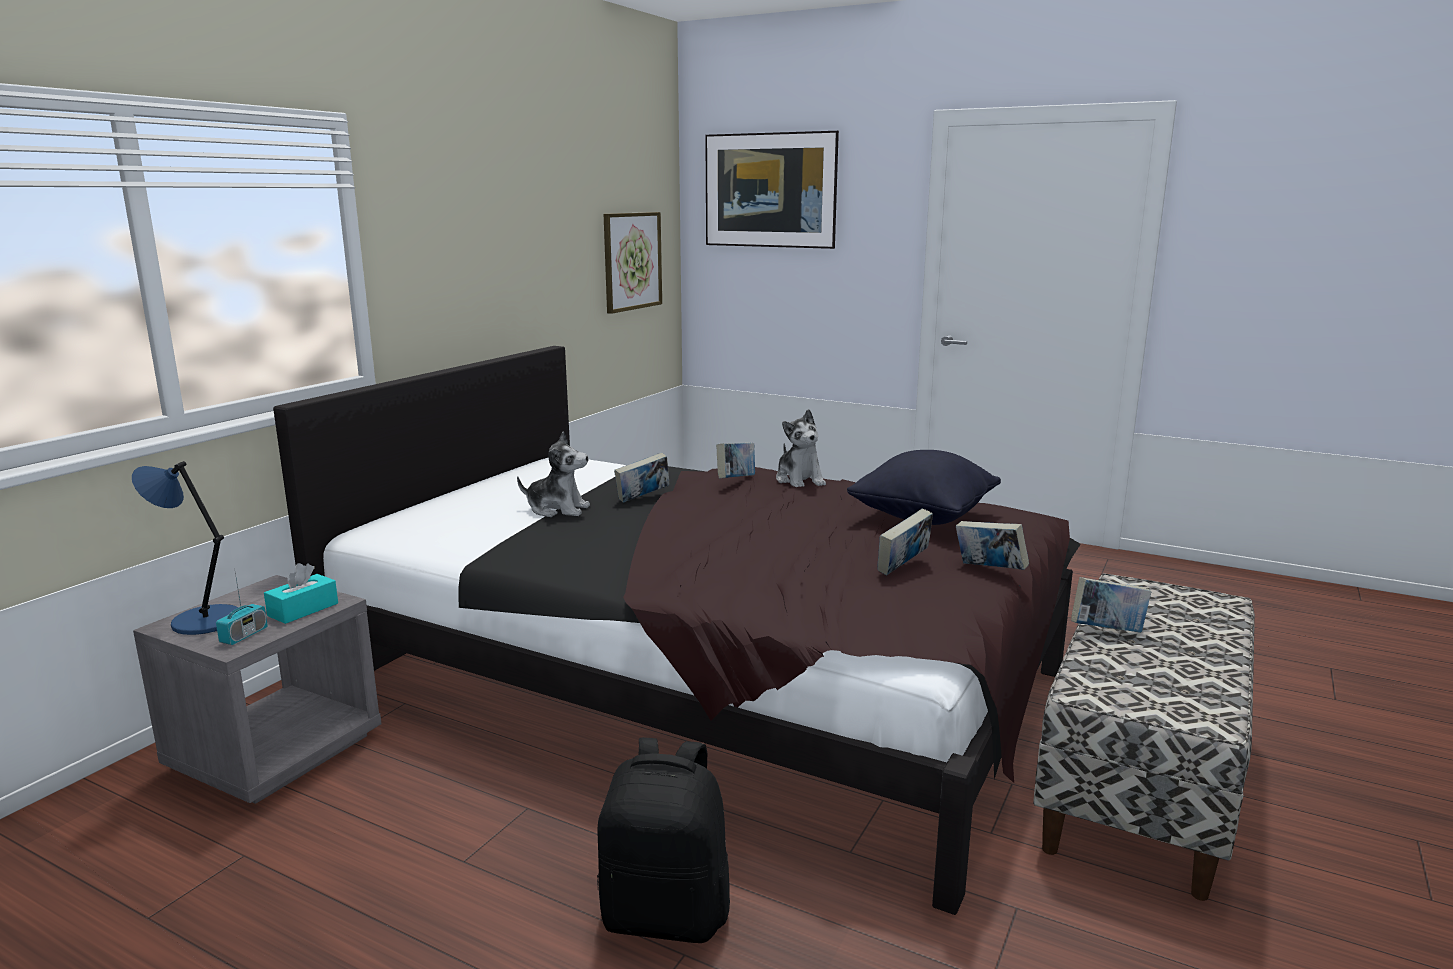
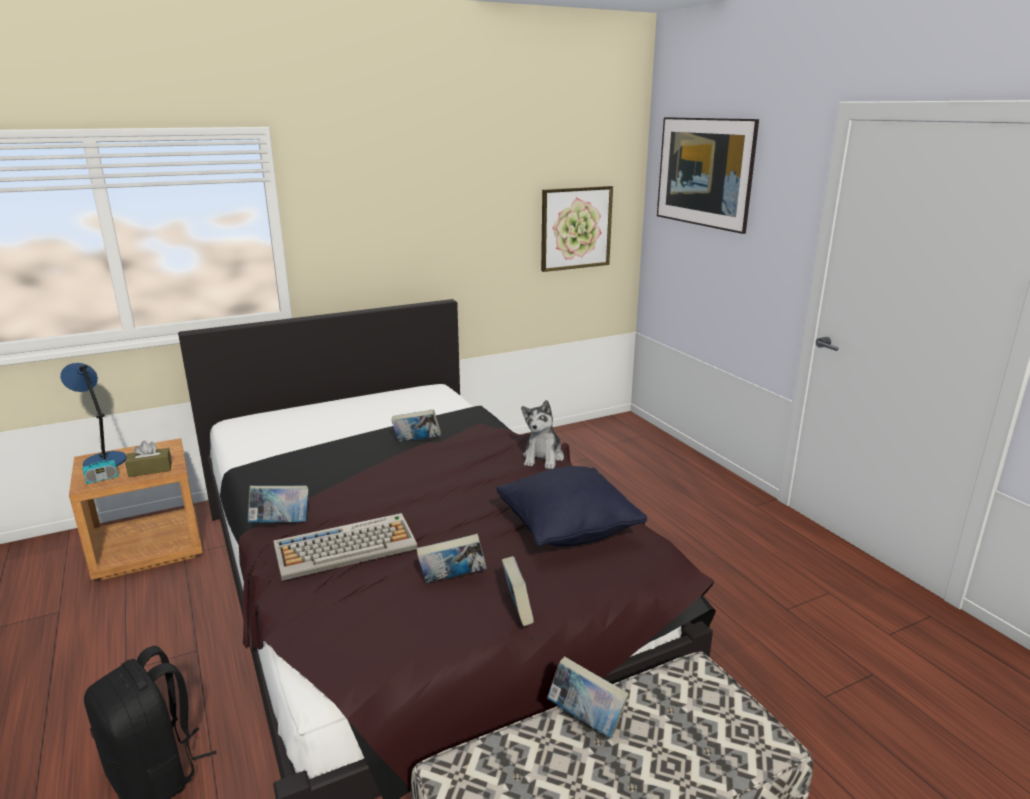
camera: 35 degrees right, 5 degrees up
(276, 751) = (149, 549): grey nightstand -> brown nightstand
(303, 609) = (150, 469): turquoise tissue box -> brown tissue box
(558, 509) = (352, 436): plush toy -> none
(736, 480) = (493, 444): book -> book (281, 523)
(765, 575) = (346, 547): none -> keyboard

